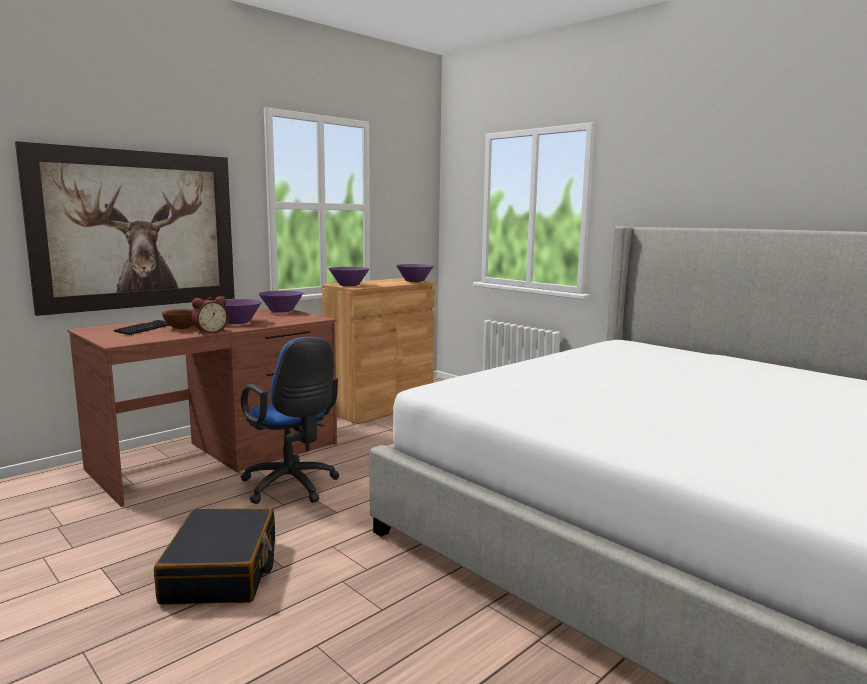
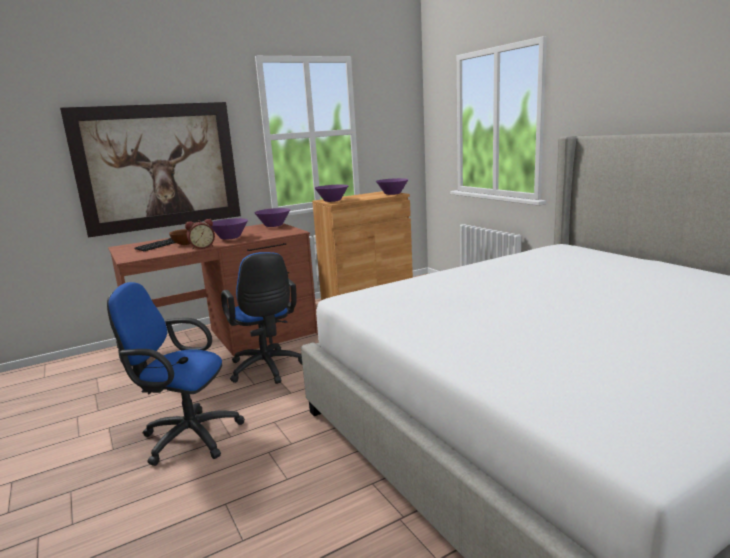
camera: 15 degrees right, 5 degrees up
(222, 571) = (186, 437): black suitcase -> blue office chair

